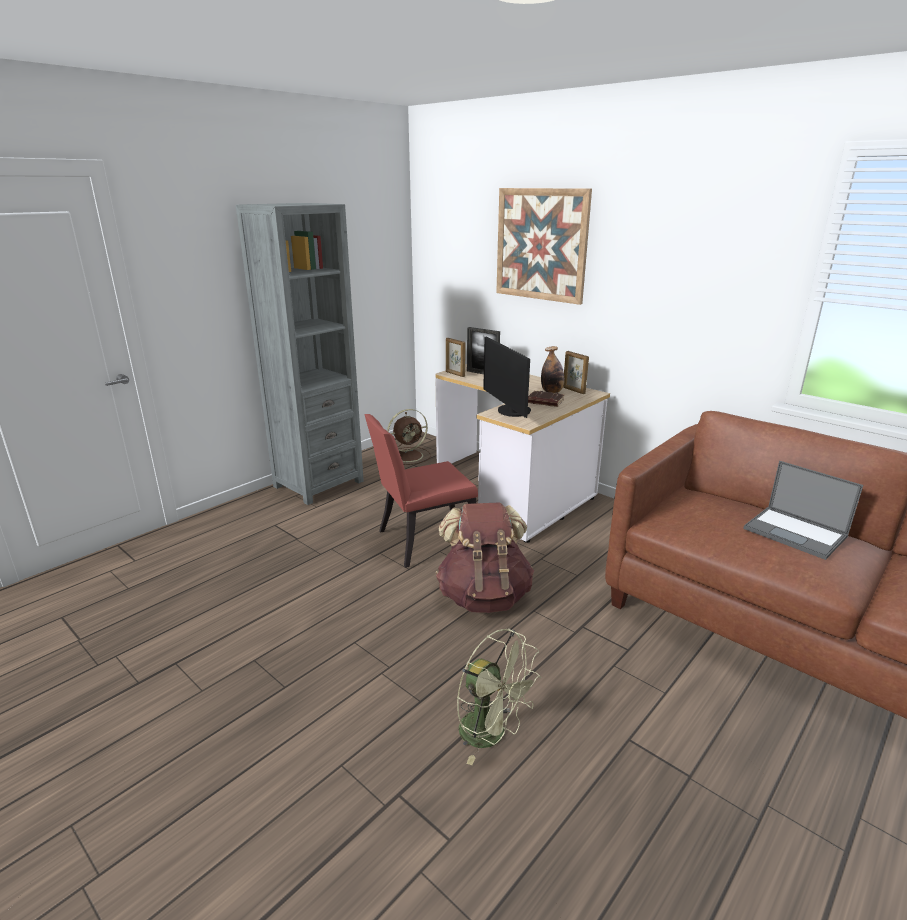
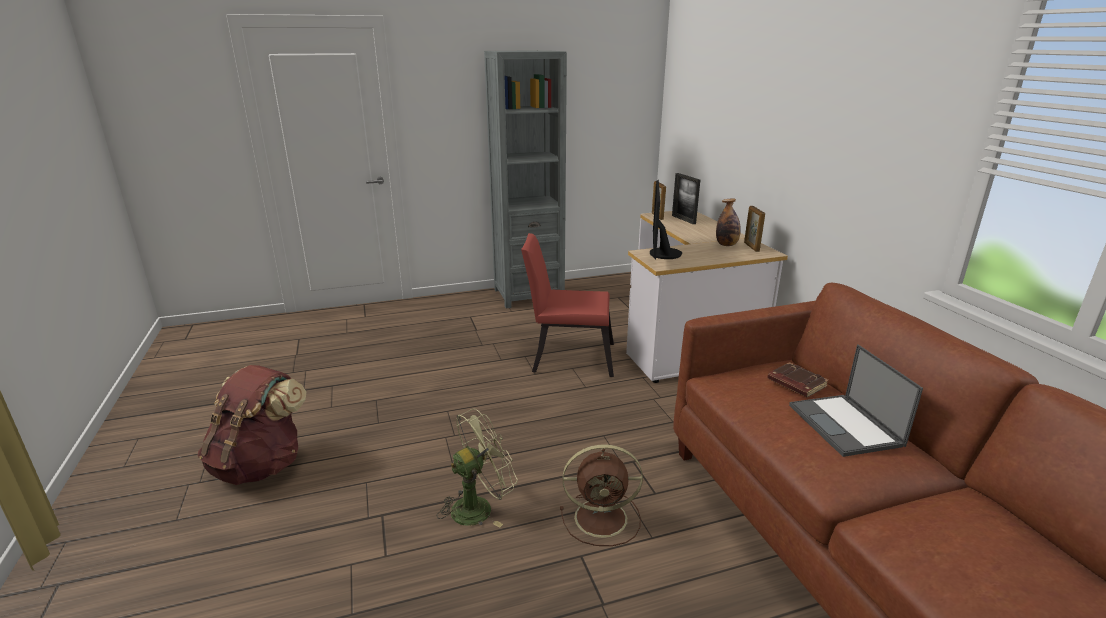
camera: 30 degrees right, 0 degrees up
(409, 456) = (622, 289): brown fan -> brown fan (603, 518)
(484, 596) = (573, 411): brown backpack -> brown backpack (261, 465)
(491, 734) = (479, 506): green fan -> green fan turned 105 degrees counterclockwise
(541, 245) = (751, 95): picture -> none
(544, 402) = (706, 252): brown book -> brown book (795, 383)

